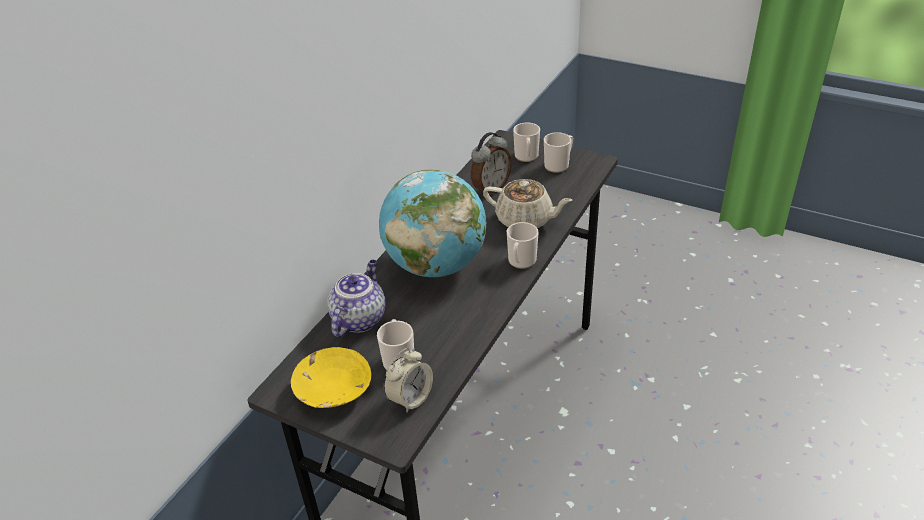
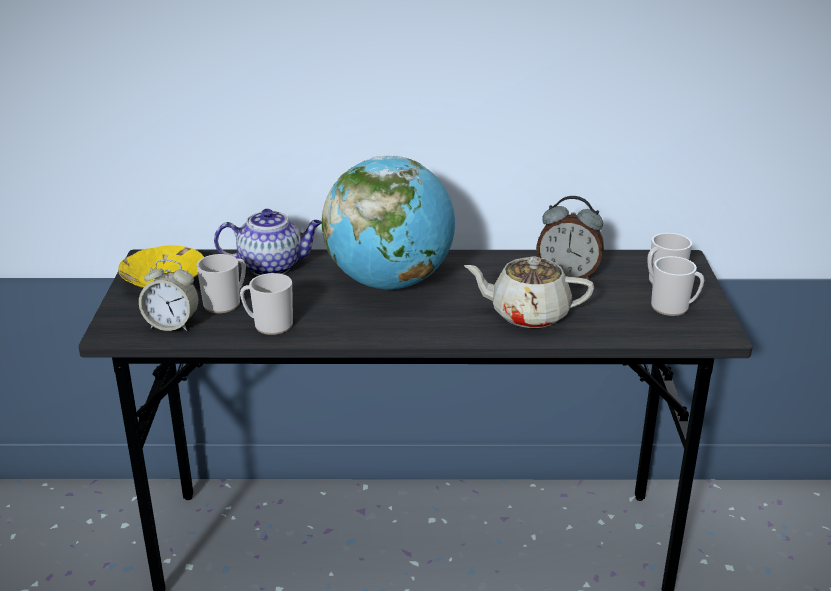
camera: 60 degrees right, 10 degrees down
(521, 262) = (443, 331): mug -> mug (269, 325)
(525, 220) = (528, 314): beige teapot -> beige teapot turned 105 degrees clockwise

